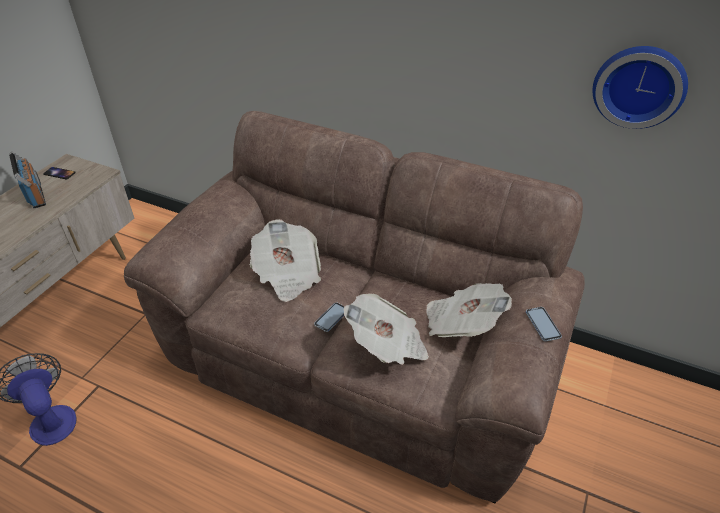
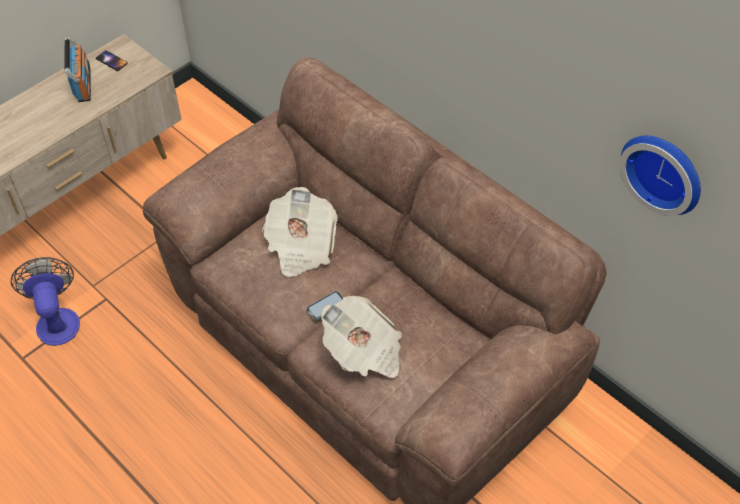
camera: 20 degrees right, 10 degrees up
(461, 324) = (448, 351): newspaper -> none
(542, 324) = (505, 380): phone -> none

